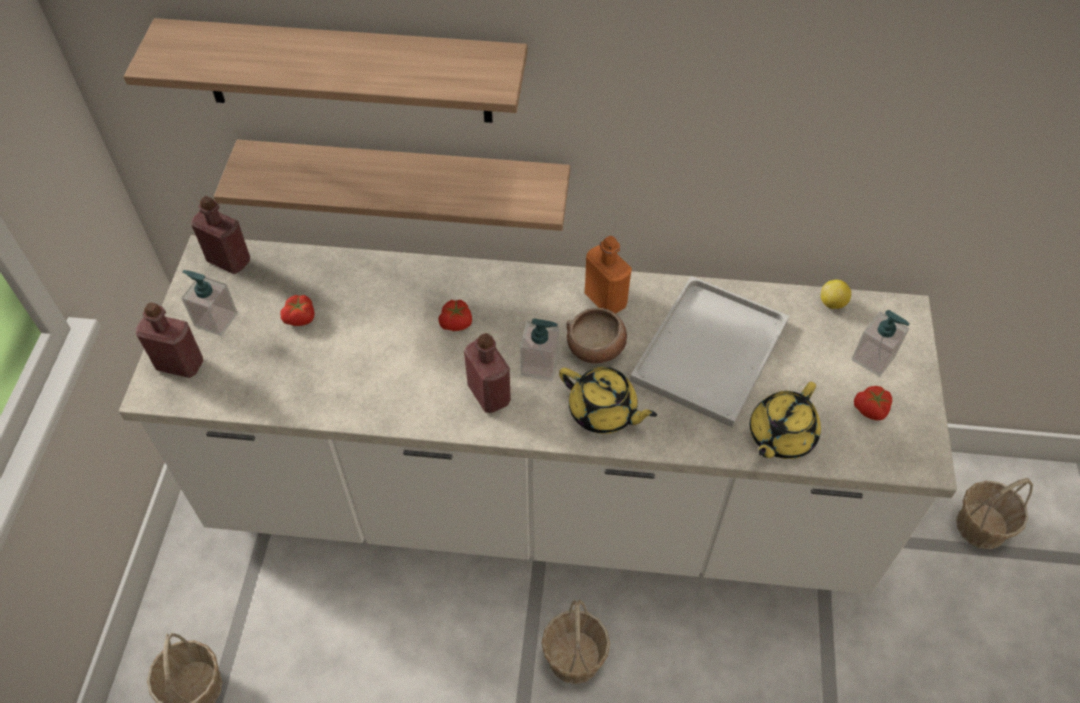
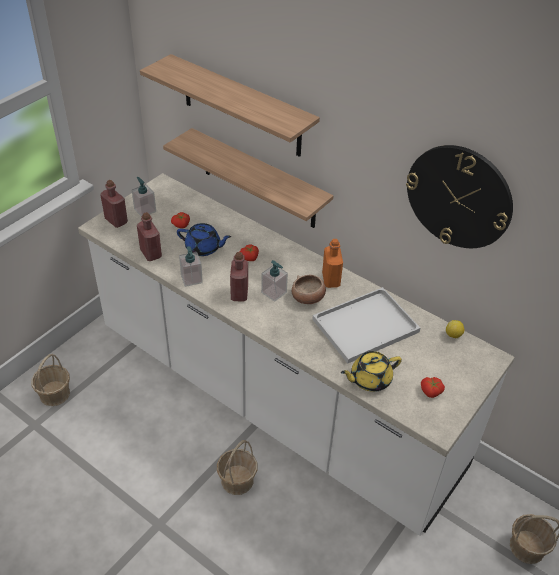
camera: 30 degrees right, 10 degrees down
(229, 261) = (169, 189): red bottle -> red bottle (151, 253)
(370, 342) = (203, 248): none -> blue teapot
(603, 412) = (288, 326): yellow teapot -> none
(824, 96) = (459, 197): none -> wall clock
(873, 358) = (453, 370): soap dispenser -> soap dispenser (191, 279)

